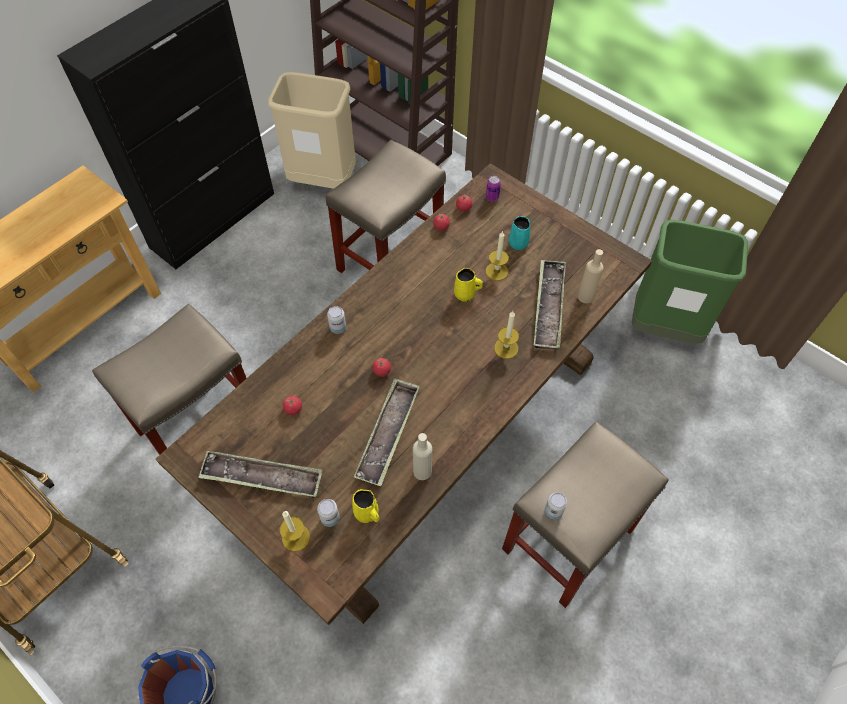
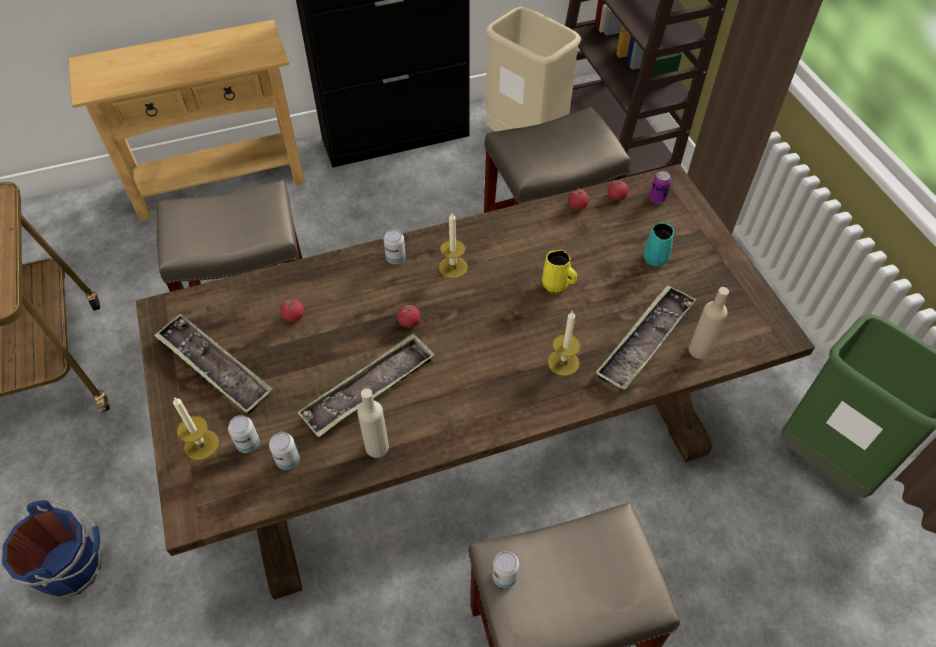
camera: 30 degrees right, 5 degrees down
(367, 514) = (288, 460): yellow mug -> can
(496, 271) = (609, 277): candle -> candle (453, 267)

